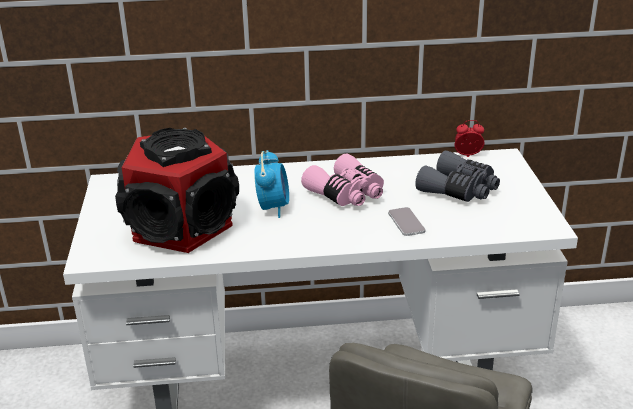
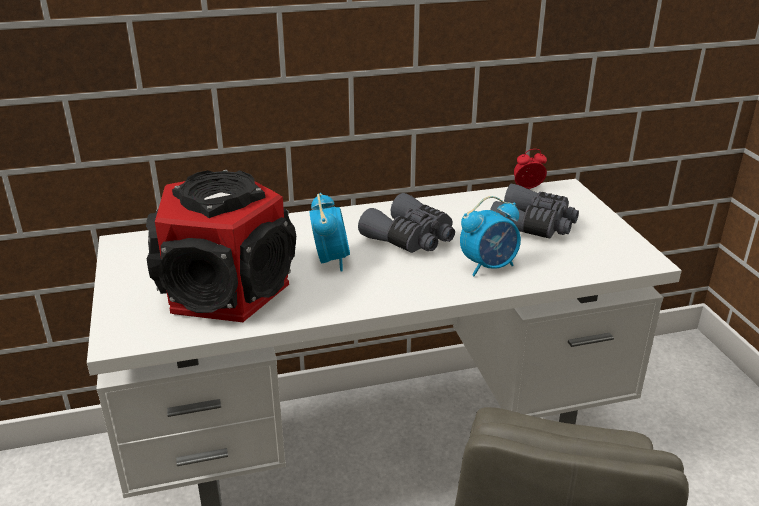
camera: 10 degrees left, 0 degrees up
(347, 194) = (411, 239): pink binoculars -> grey binoculars
(406, 222) = (489, 266): phone -> alarm clock

